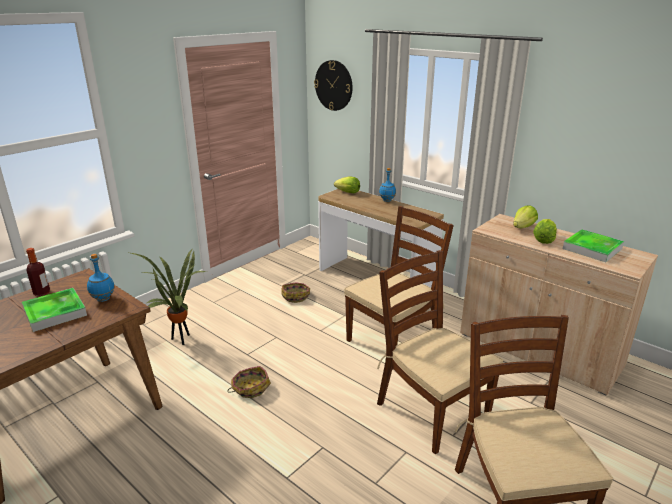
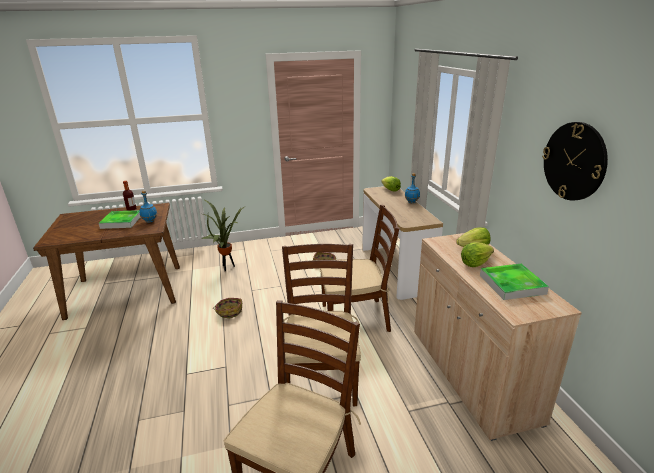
camera: 35 degrees right, 0 degrees up
(334, 85) = (403, 98): wall clock -> wall clock (574, 161)

